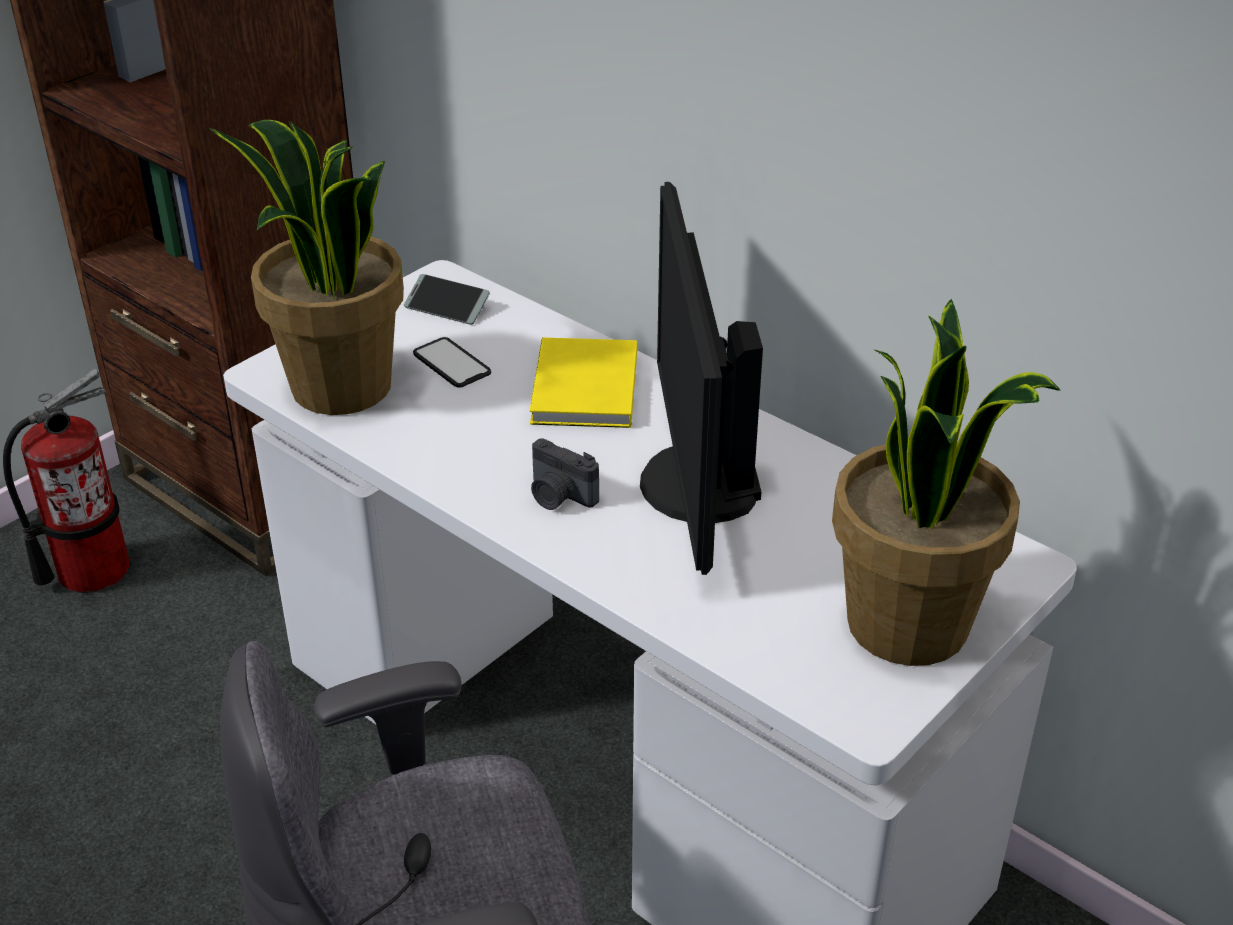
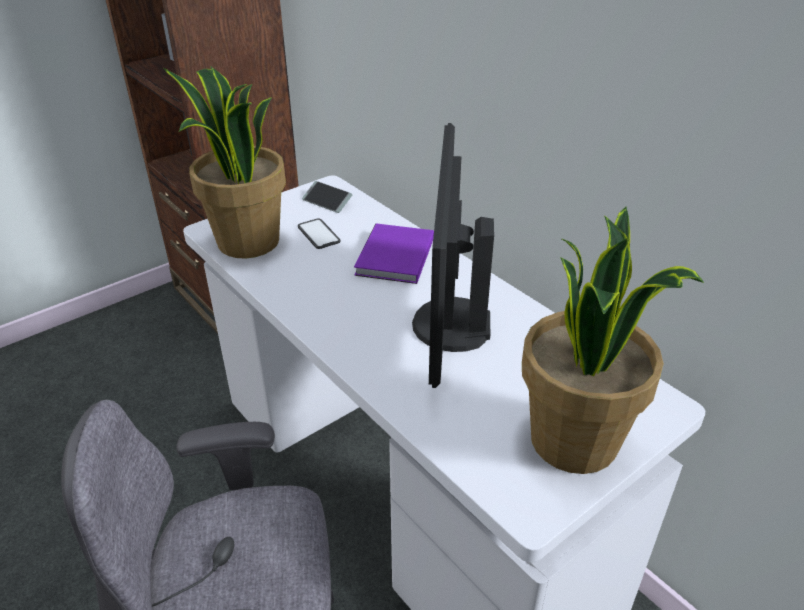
camera: 10 degrees right, 0 degrees up
(92, 570) = (142, 336): fire extinguisher -> none
(559, 496) = (358, 323): camera -> none
(582, 390) = (393, 257): yellow book -> purple book

